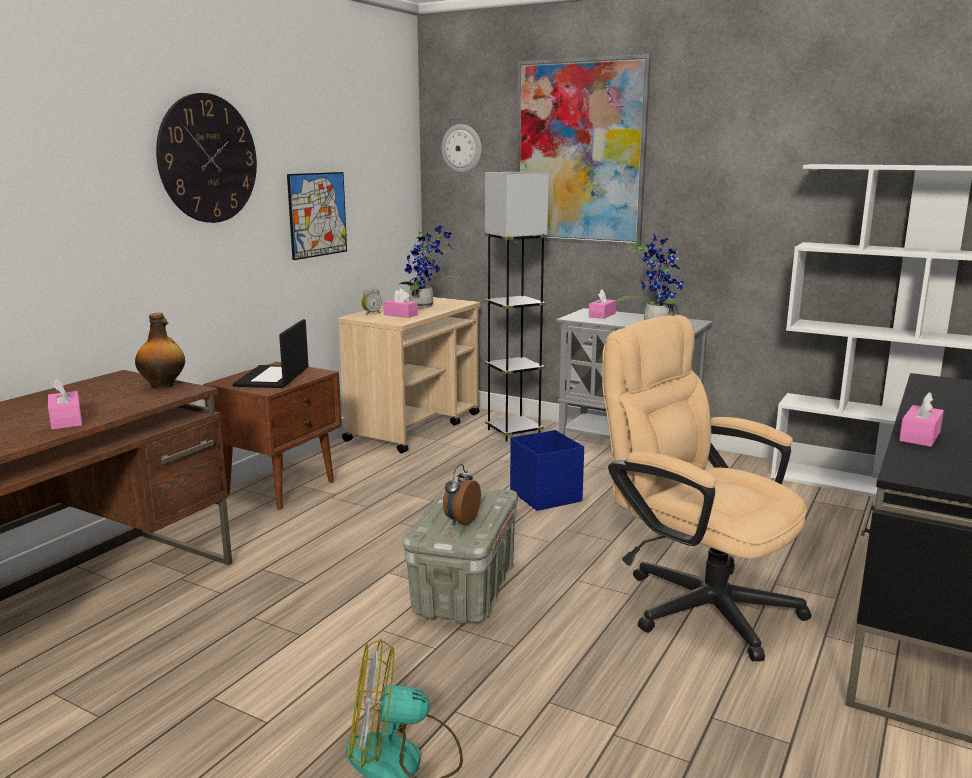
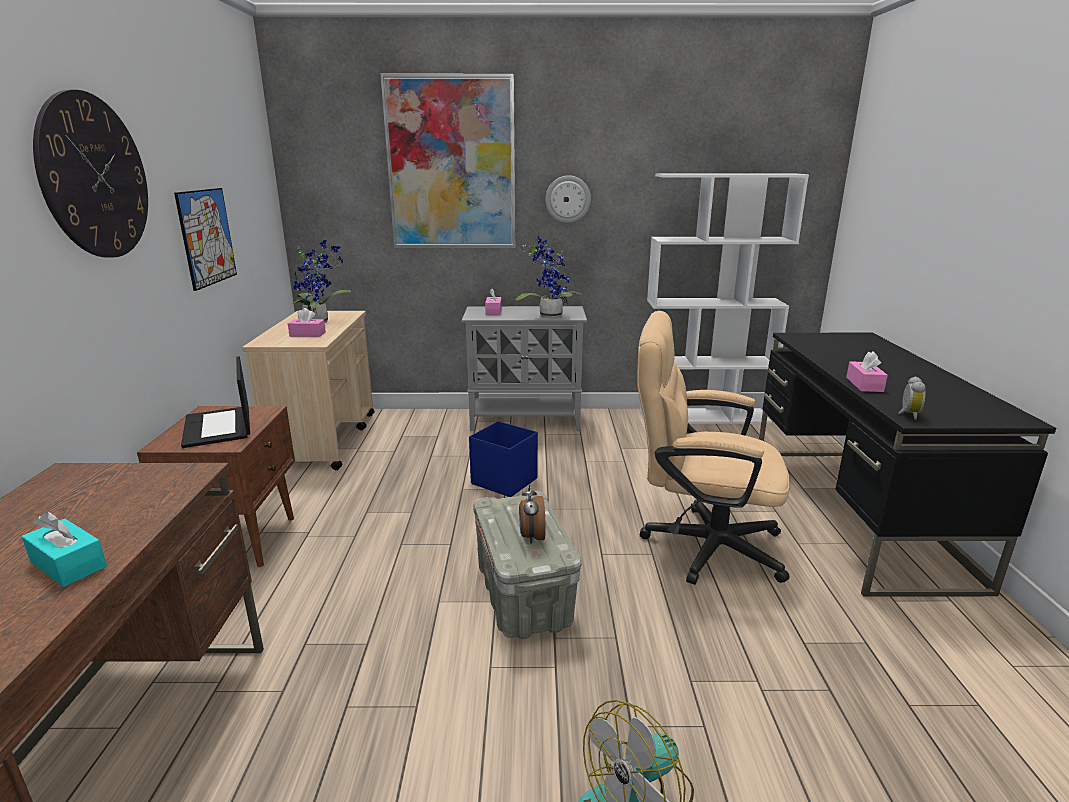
camera: 30 degrees left, 5 degrees up
(66, 420) = (68, 564): pink tissue box -> turquoise tissue box
(163, 385) = (149, 475): bottle -> none
(371, 313) = (274, 337): alarm clock -> alarm clock (907, 415)
(462, 148) = (324, 161): wall clock -> wall clock (568, 199)
(513, 432) = (421, 426): grey floor lamp -> none

